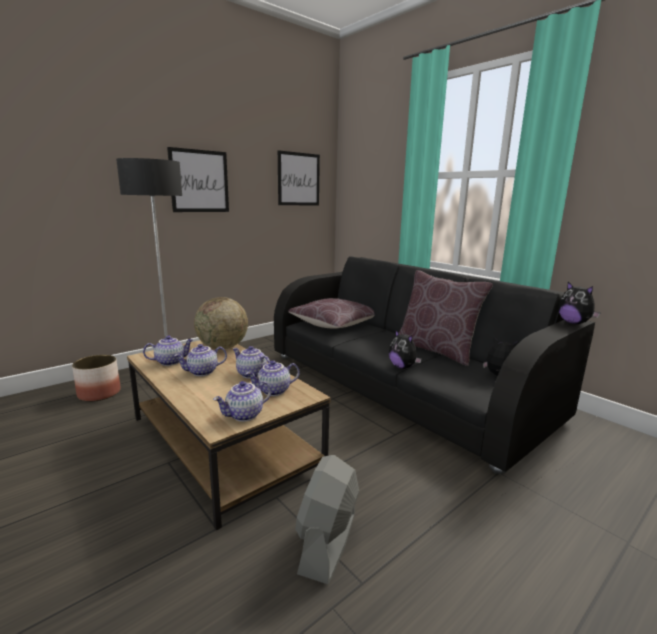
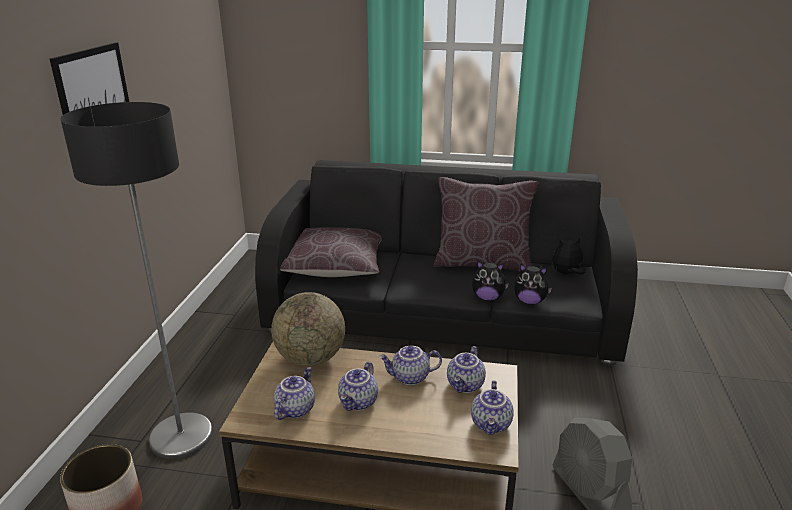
camera: 40 degrees left, 10 degrees up
(298, 179) = (192, 56): picture -> none
(574, 323) = (610, 205): plush toy -> plush toy (529, 301)

